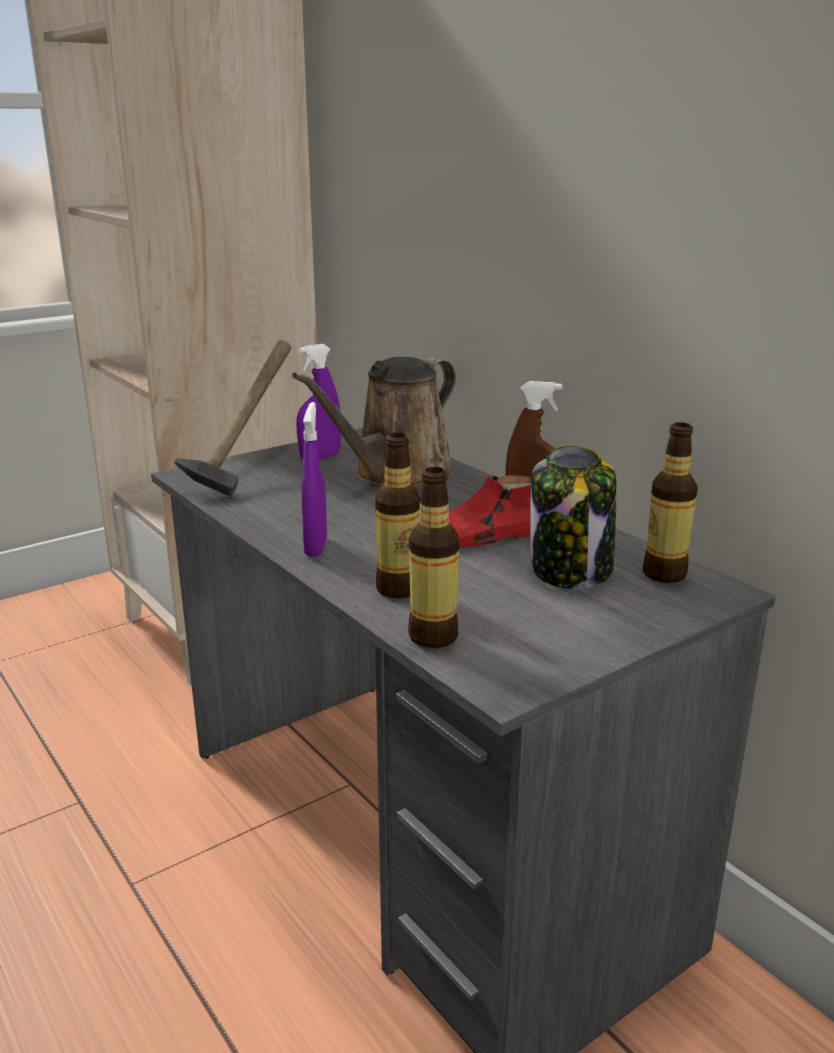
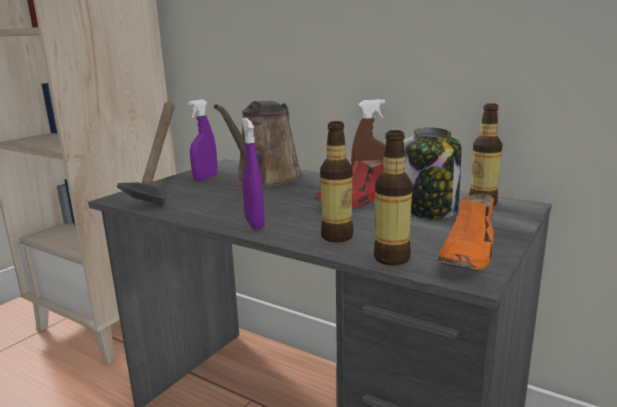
camera: 20 degrees left, 5 degrees down
(540, 653) = (468, 254): none -> orange shoe

